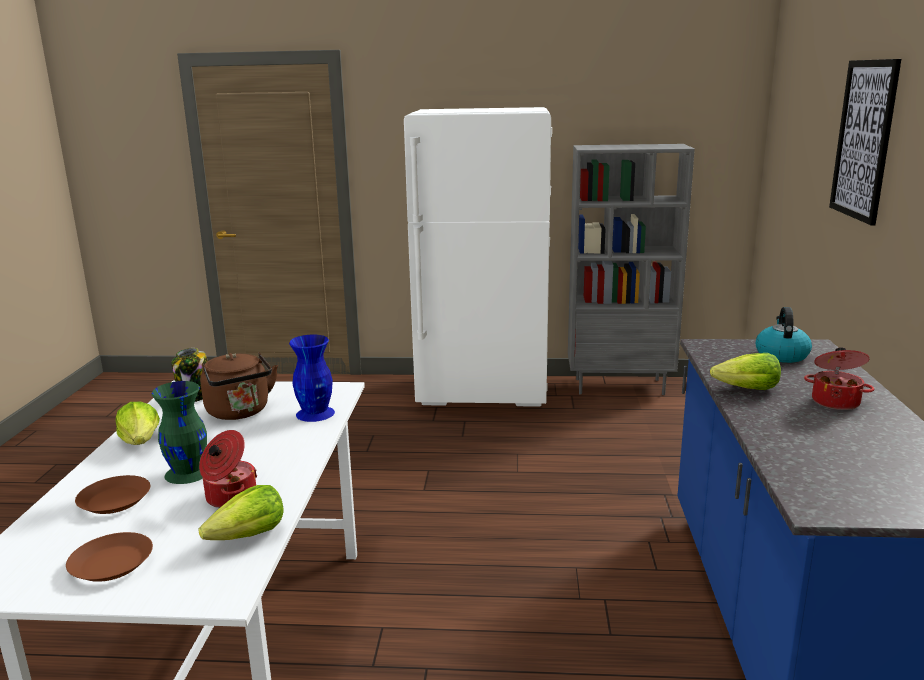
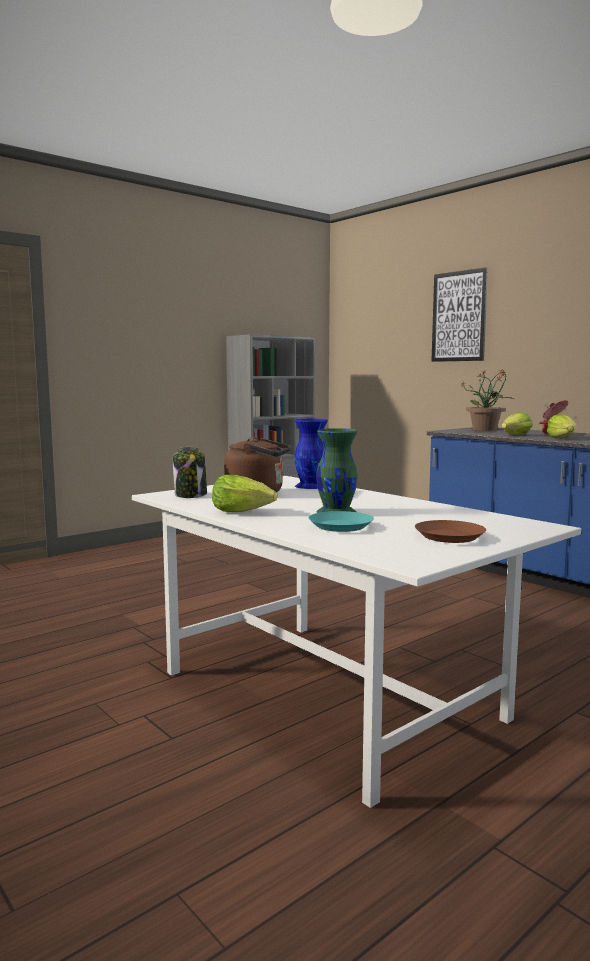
camera: 45 degrees left, 10 degrees down
(115, 500) = (340, 526): brown plate -> turquoise plate
(229, 497) = (403, 510): cooking pot -> none
(249, 536) = (472, 515): lettuce -> lettuce (562, 438)
(483, 394) = (191, 543): white fridge -> none
(781, 355) = (485, 429): kettle -> potted plant

